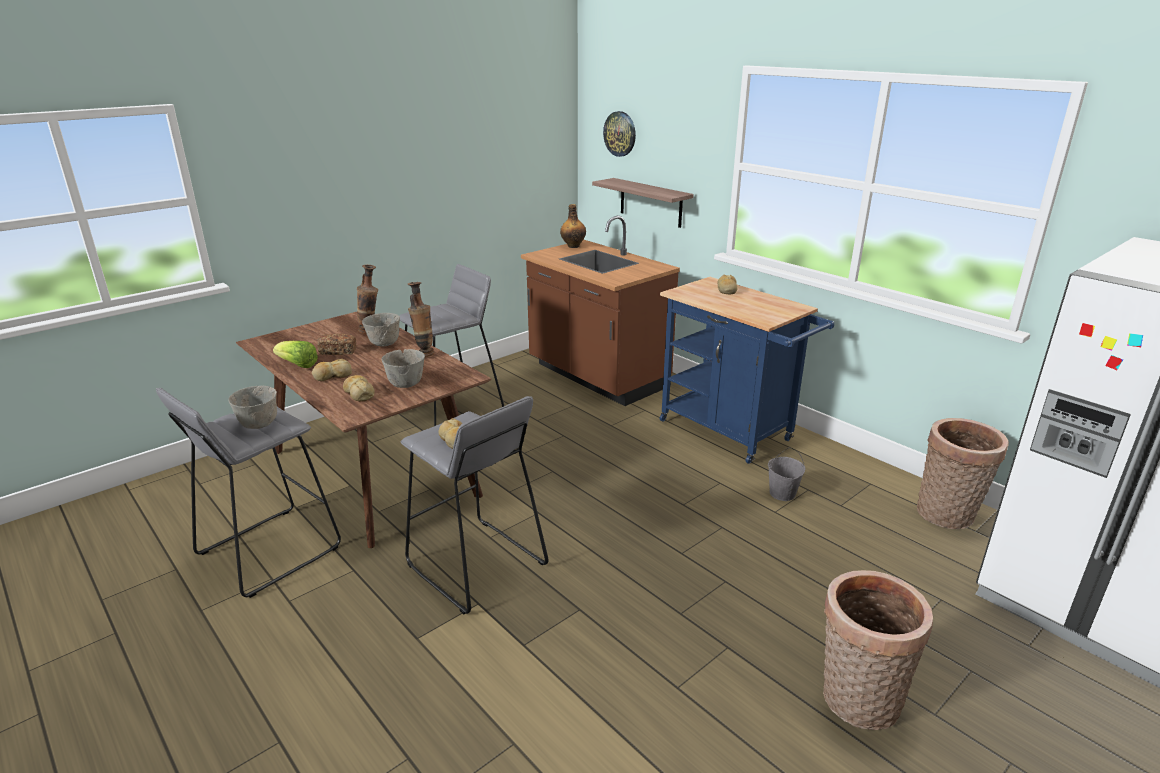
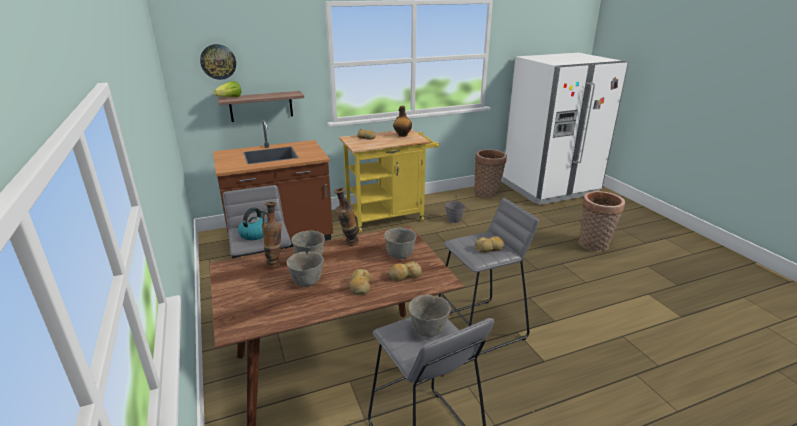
camera: 70 degrees left, 0 degrees up
(298, 365) = (321, 304): lettuce -> lettuce (230, 98)
(338, 351) = (307, 281): bread -> grey bowl
(435, 313) = (255, 234): none -> kettle
(573, 246) = (224, 156): bottle -> bottle (402, 135)
(732, 433) = (390, 216): blue cart -> yellow cart

